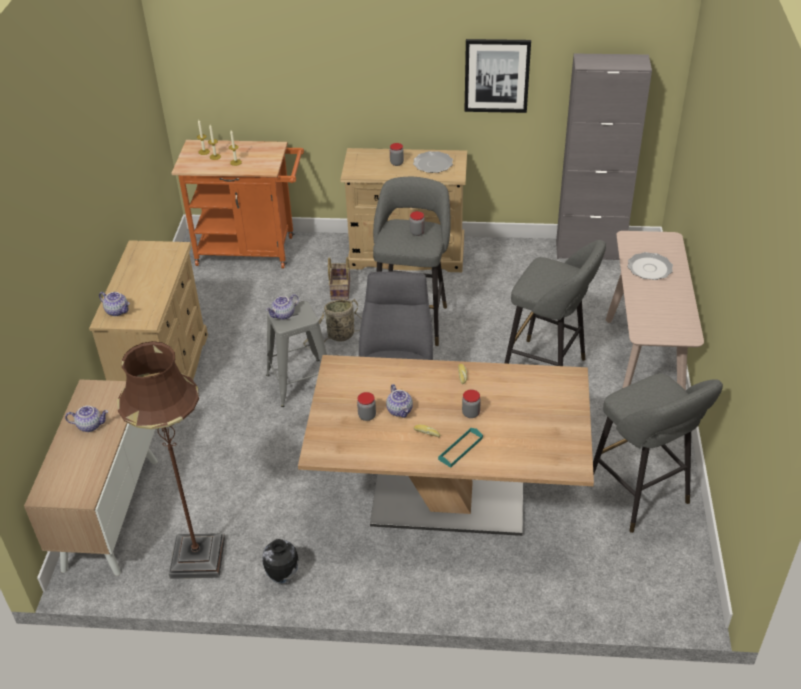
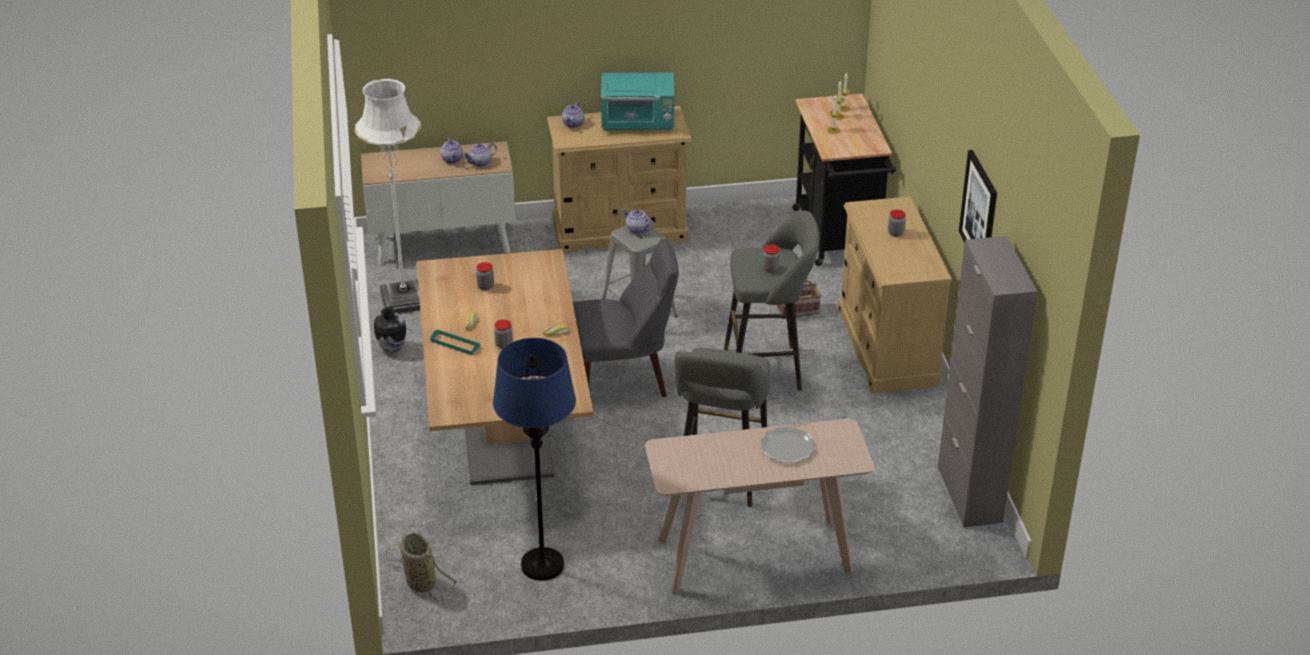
camera: 75 degrees right, 5 degrees down
(143, 269) = (638, 122): none -> turquoise microwave
(197, 557) = (404, 299): brown floor lamp -> white floor lamp
(252, 250) = (838, 239): orange cart -> black cart
(339, 336) = (718, 323): basket -> basket (419, 582)
(400, 410) = (497, 303): teapot -> teapot (480, 163)
(433, 164) = (906, 258): plate -> none
(641, 497) = (542, 565): grey stool -> blue floor lamp

